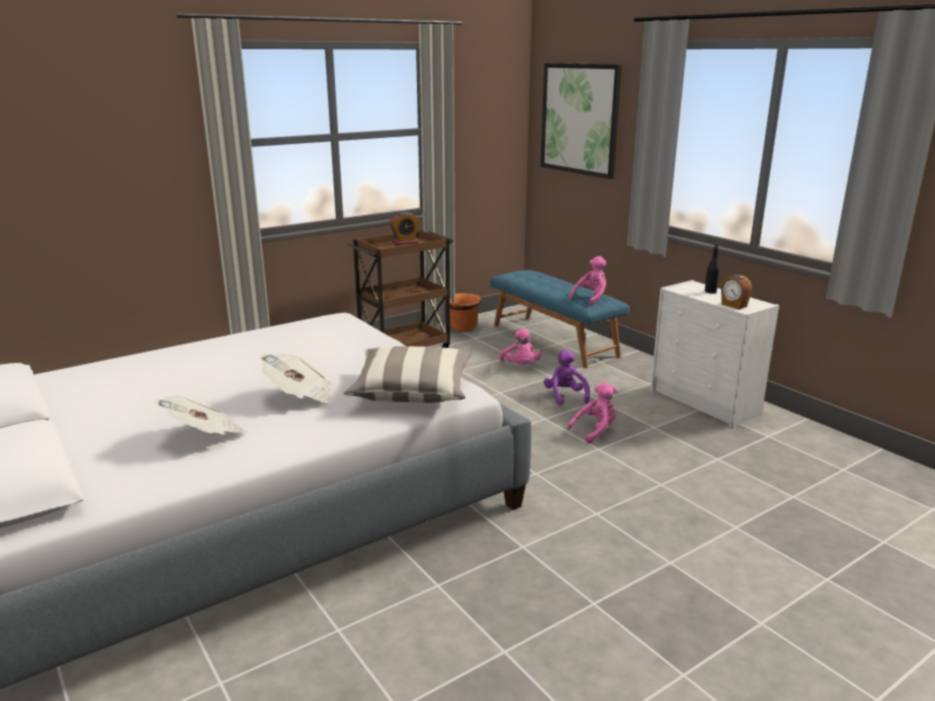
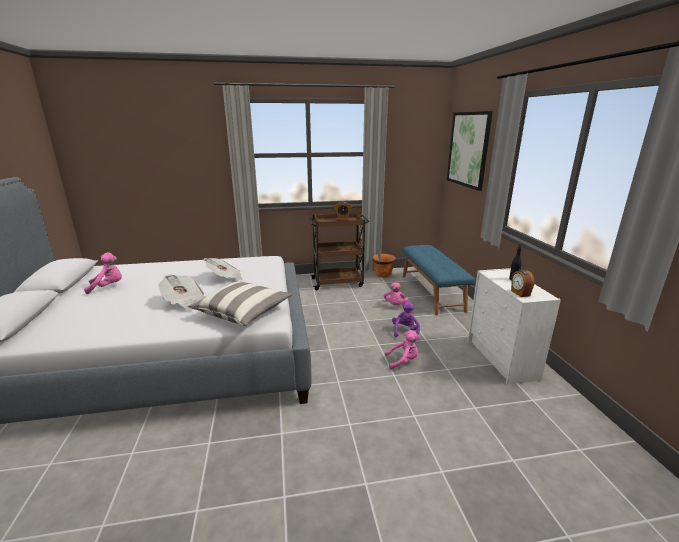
camera: 25 degrees right, 0 degrees up
(205, 435) = (112, 315): newspaper -> newspaper (225, 278)
(591, 298) = (449, 269): pink plush toy -> pink plush toy (108, 287)

